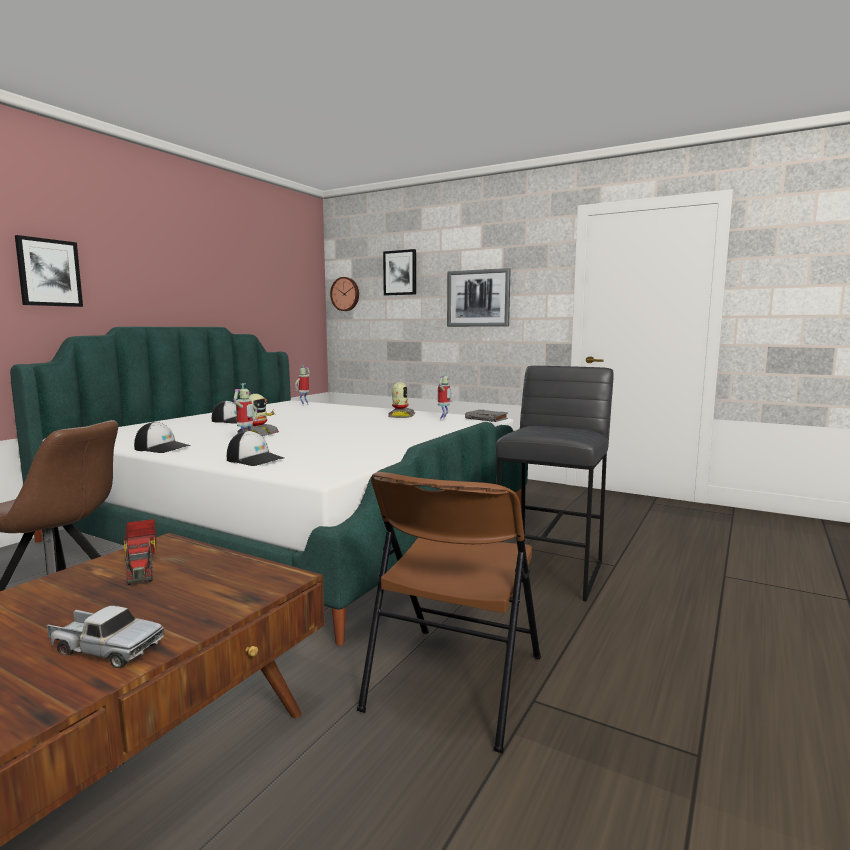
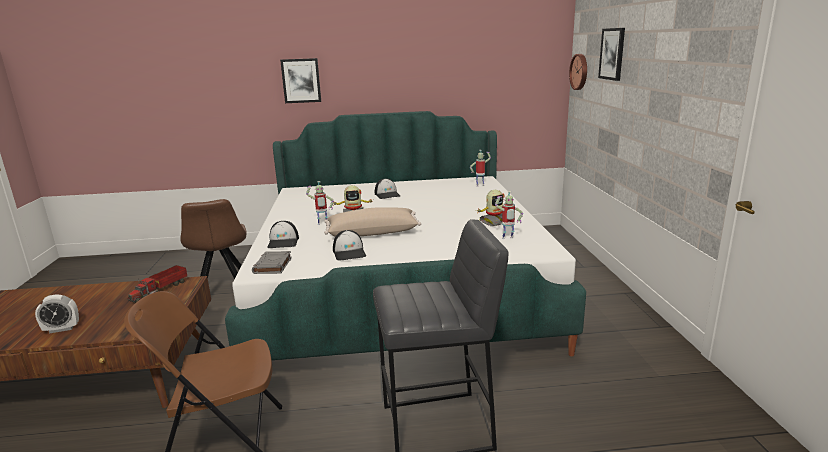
camera: 55 degrees right, 10 degrees up
(105, 649) = (62, 329): toy truck -> alarm clock
(162, 448) = (287, 214): cap -> cap (349, 252)
(326, 437) = (372, 233): none -> beige pillow
(478, 298) = (661, 94): picture -> none
(487, 419) = (547, 250): grey book -> grey book (273, 266)

